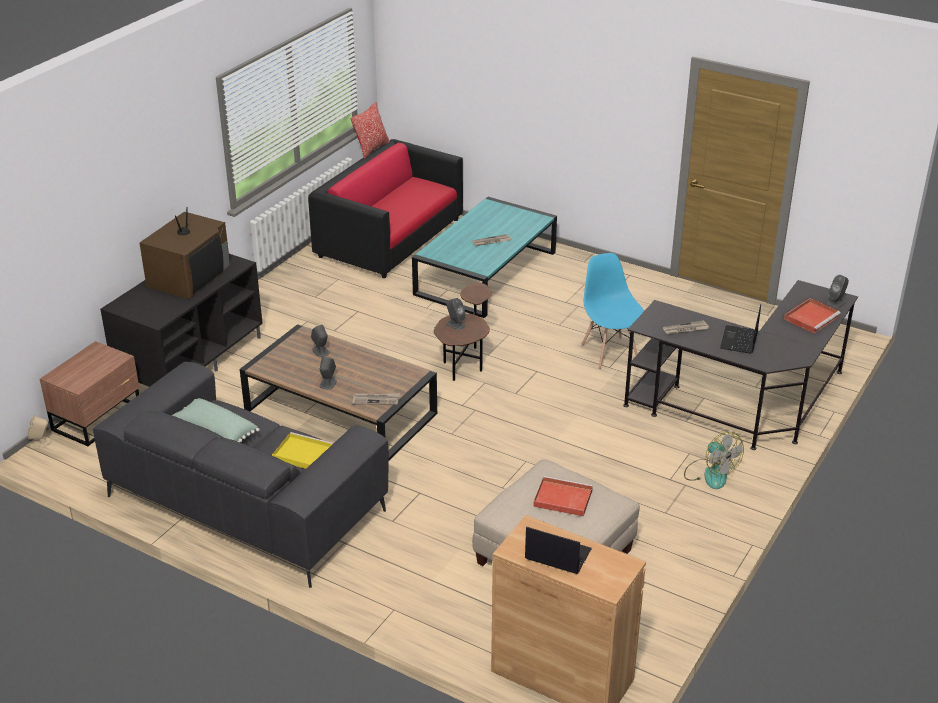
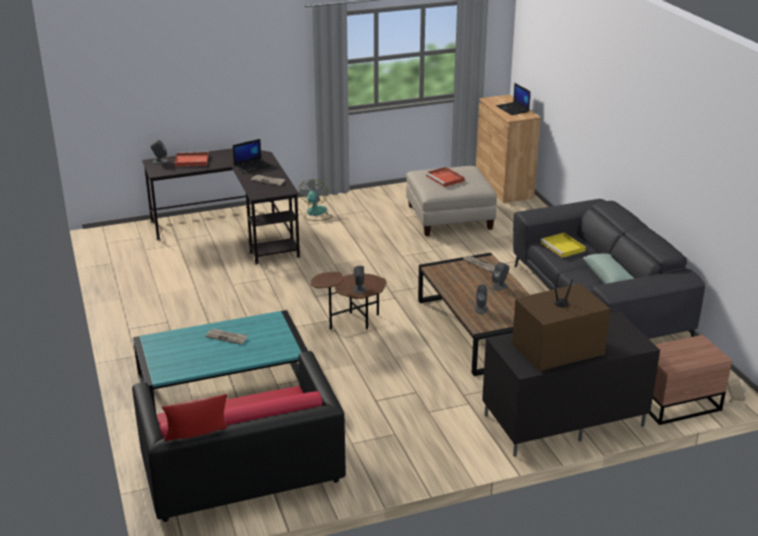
camera: 140 degrees left, 5 degrees down
(609, 353) = (251, 286): blue chair -> none

